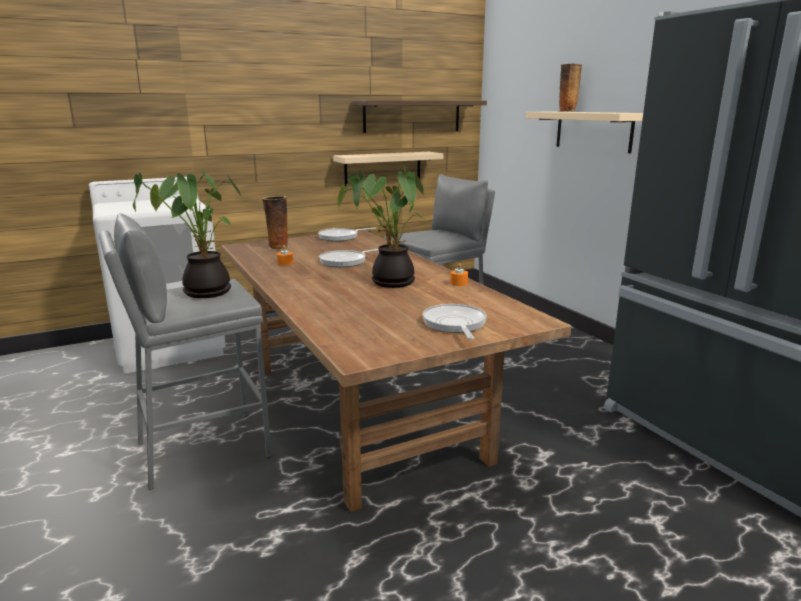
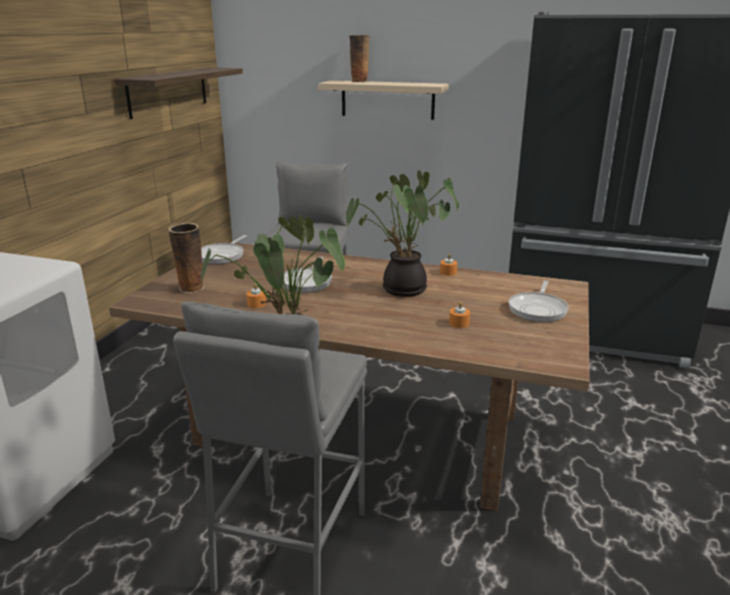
camera: 45 degrees left, 5 degrees up
(366, 310) = (459, 323): none -> orange candle
(383, 168) = (152, 159): beige shelf -> none
(454, 324) = (538, 309): frying pan -> frying pan turned 105 degrees counterclockwise

